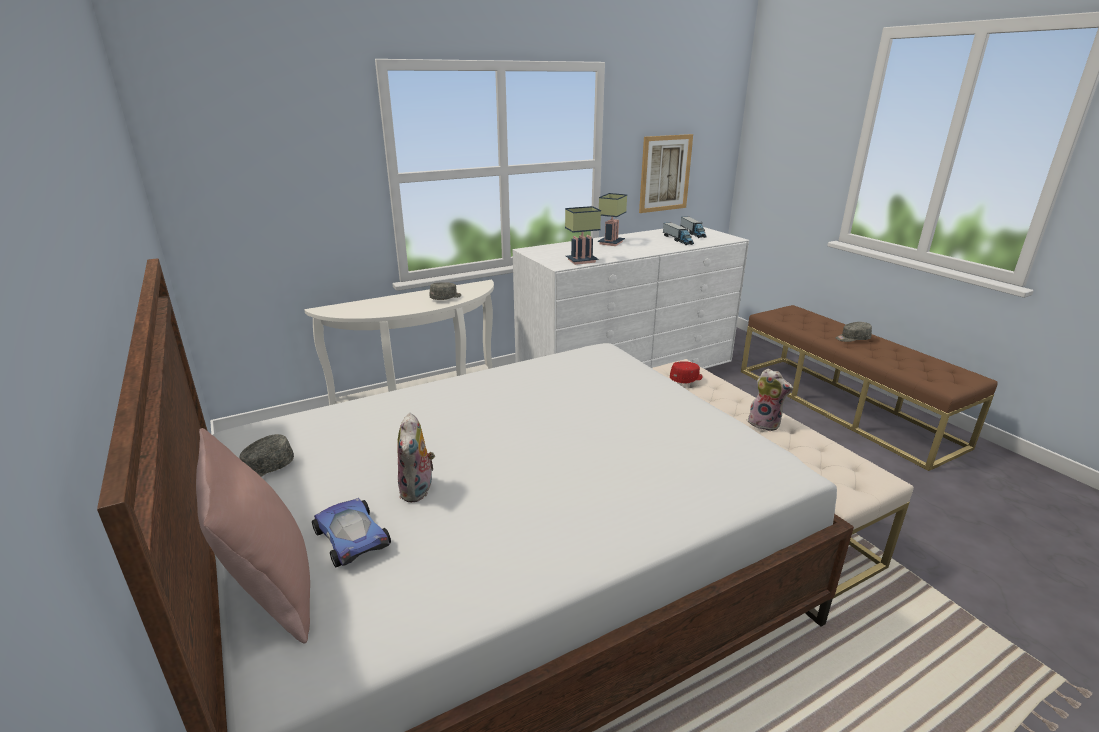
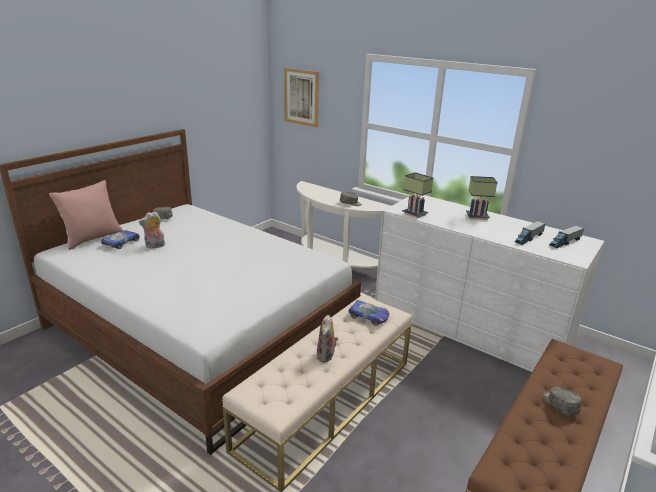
camera: 65 degrees right, 0 degrees up
(665, 173) = (594, 181): picture -> picture (301, 97)
(686, 379) = (369, 316): red cap -> toy car

